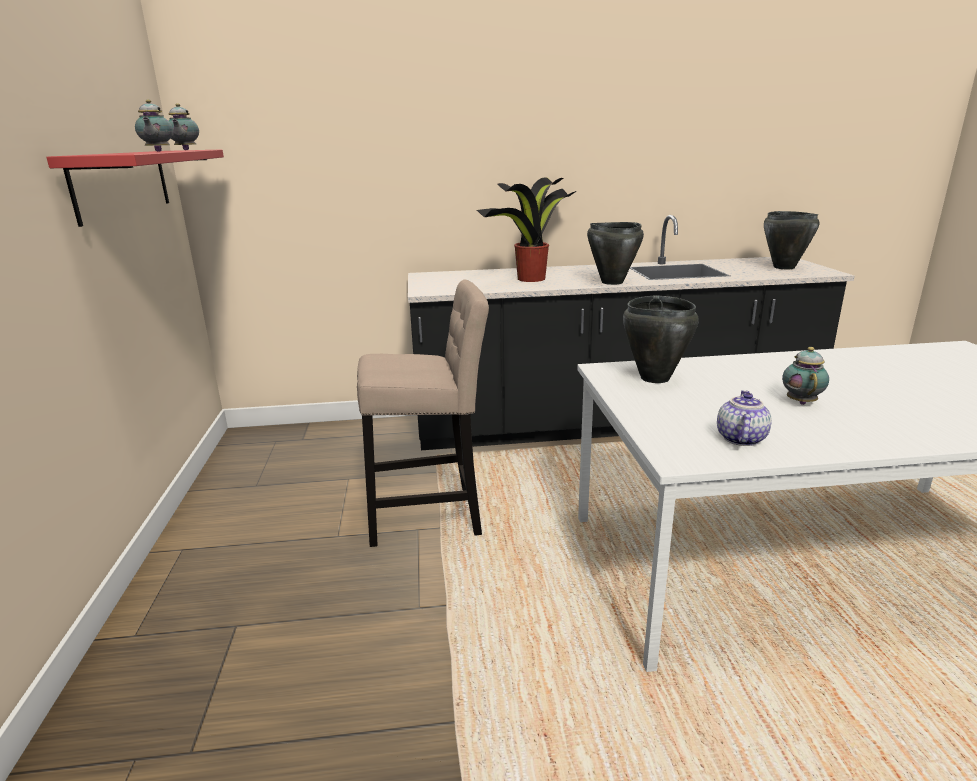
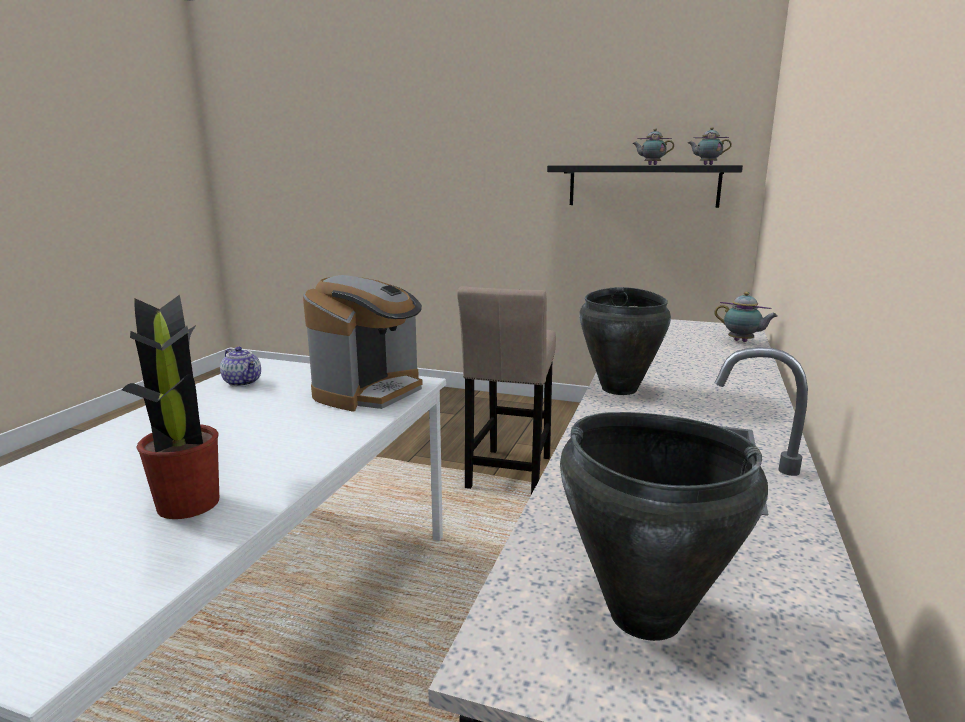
camera: 115 degrees right, 5 degrees down
(123, 183) = (643, 186): red shelf -> black shelf
(530, 279) = (679, 358): potted plant -> potted plant (189, 501)
(654, 378) = (369, 391): black cooking pot -> coffee machine
(801, 401) = (232, 421): teapot -> teapot (742, 341)

